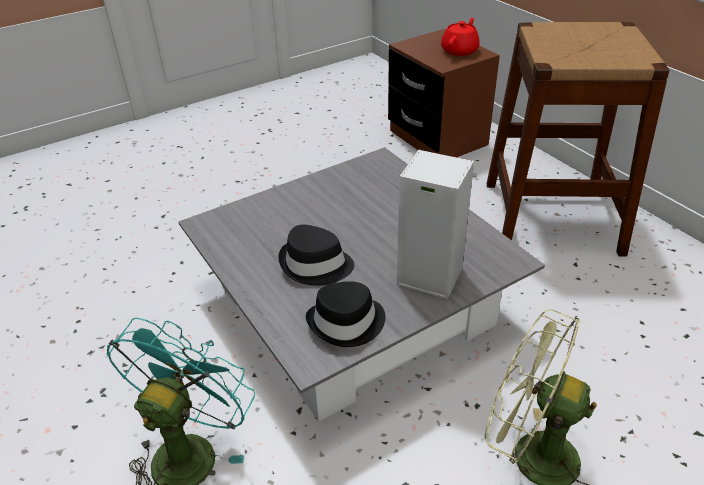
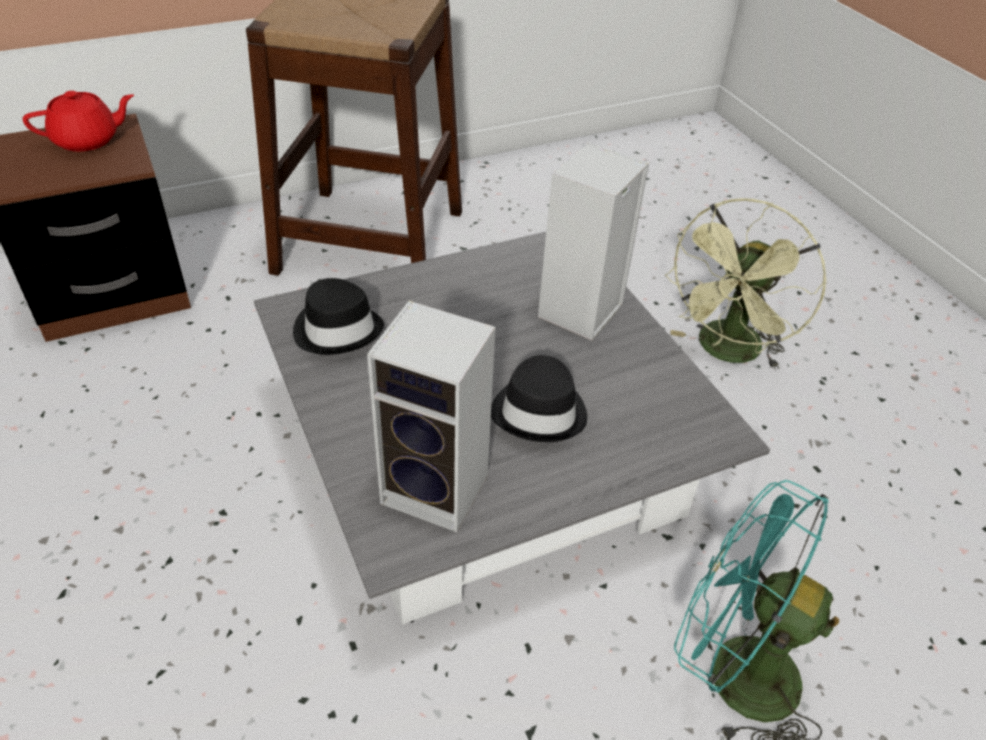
camera: 85 degrees left, 5 degrees up
(246, 233) = (439, 489): none -> speaker
(347, 323) = (658, 394): black hat -> black hat (338, 329)
(460, 50) = (88, 140): red teapot -> red teapot turned 120 degrees clockwise

